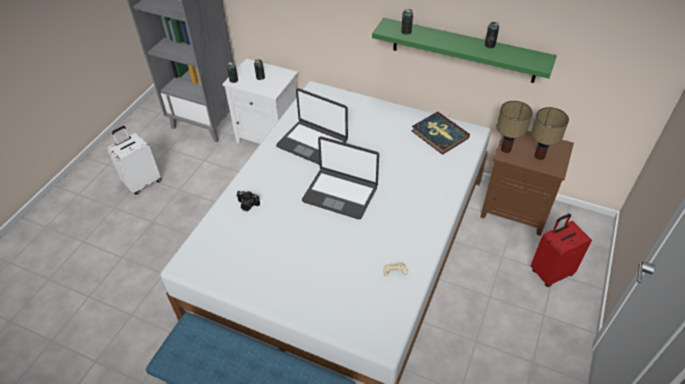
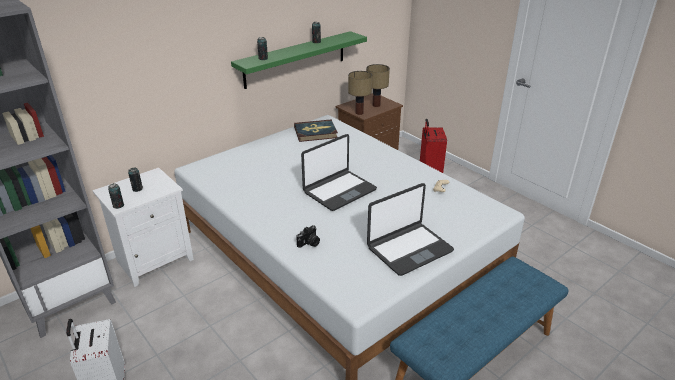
camera: 65 degrees left, 15 degrees down
(312, 143) = (264, 188): laptop -> laptop (409, 249)

